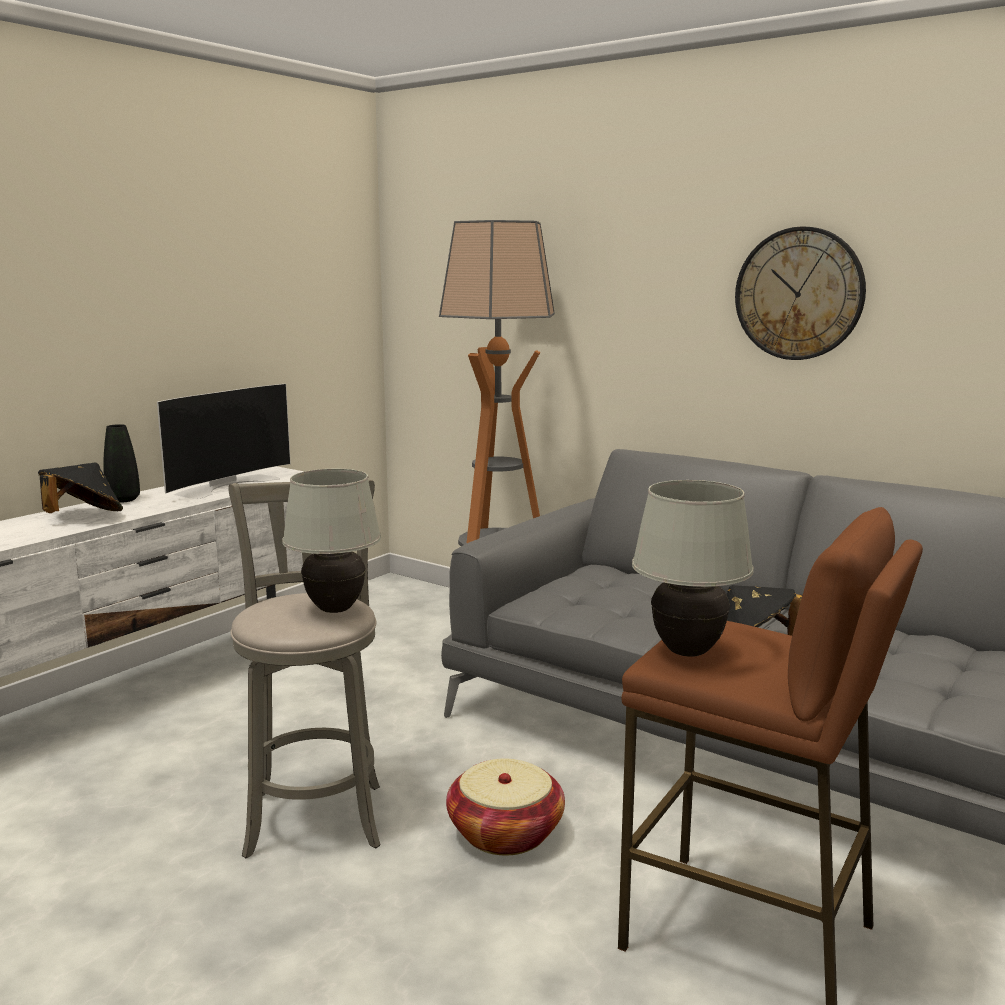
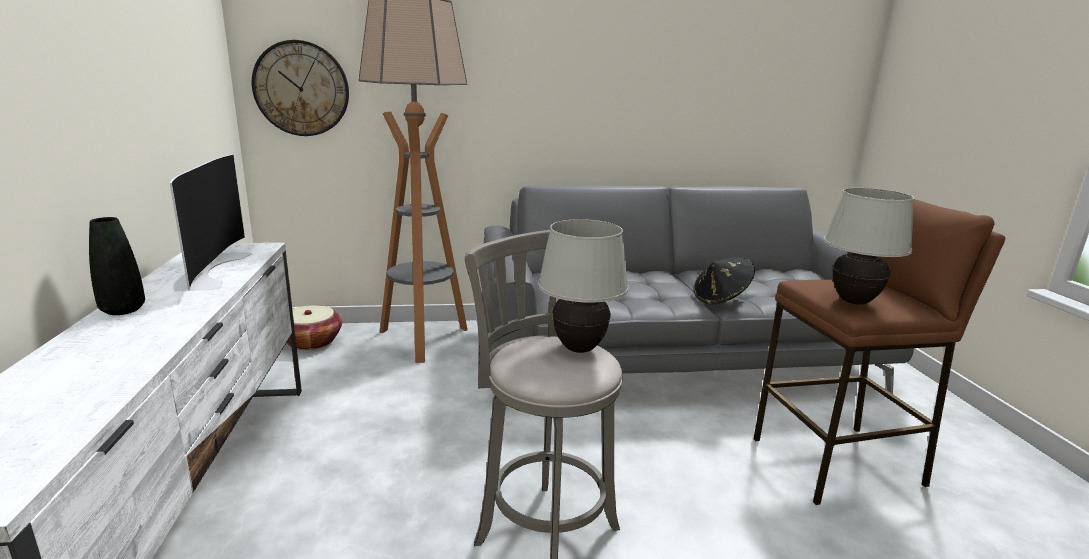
camera: 45 degrees left, 5 degrees up
(83, 517) = (125, 341): black hat -> none
(505, 833) = (664, 474): basket -> basket (311, 341)
(799, 294) = (633, 69): wall clock -> wall clock (301, 89)

